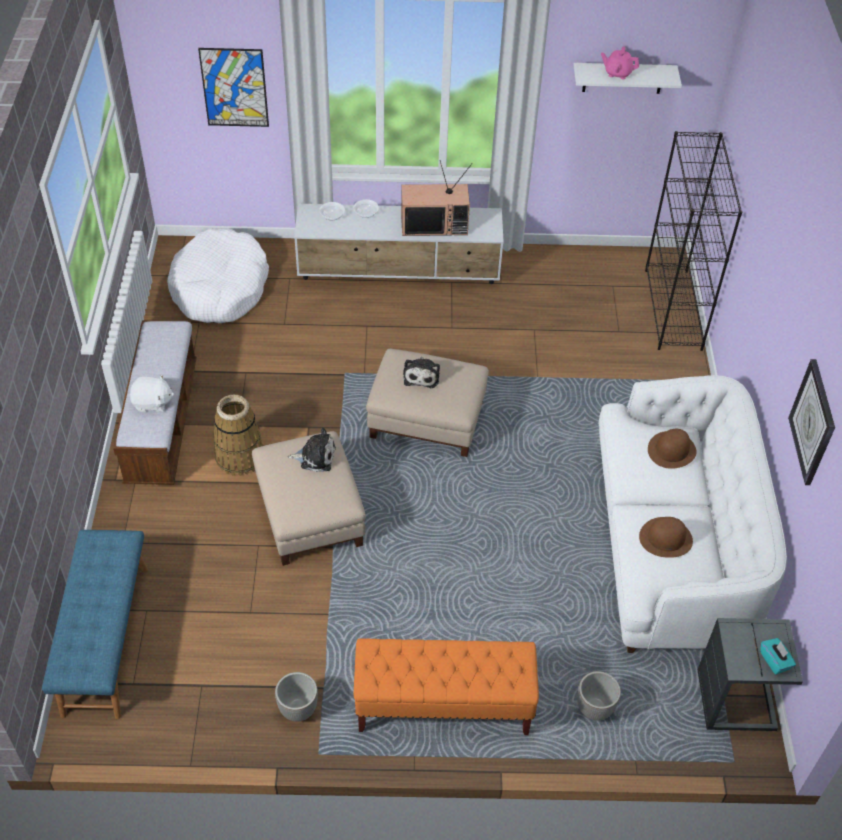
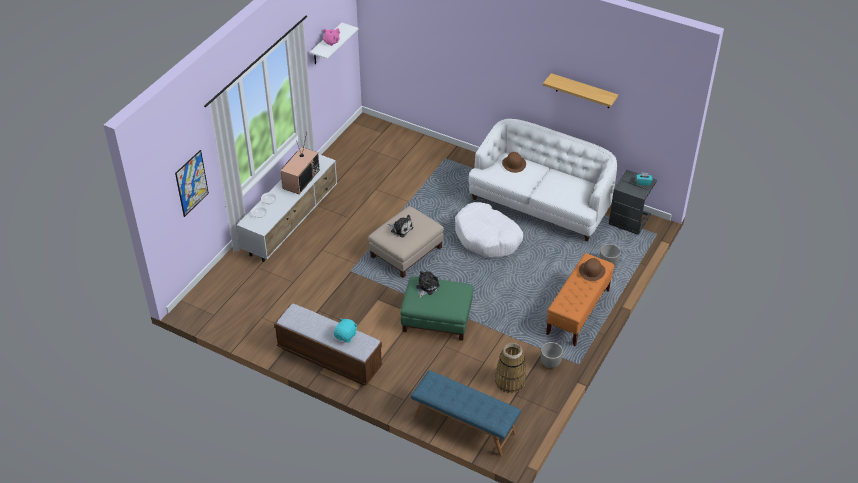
camera: 60 degrees left, 5 degrees down
(152, 403) = (346, 336): white plush toy -> turquoise plush toy
(220, 288) = (241, 299): white dog bed -> white dog bed (487, 237)
(240, 456) = (378, 333): basket -> basket (510, 381)
(308, 513) = (436, 319): beige ottoman -> green ottoman
(666, 538) = (560, 187): brown hat -> brown hat (592, 271)
(673, 310) = (401, 136): black bookcase -> none
(813, 422) = (583, 91): wall clock -> shelf

